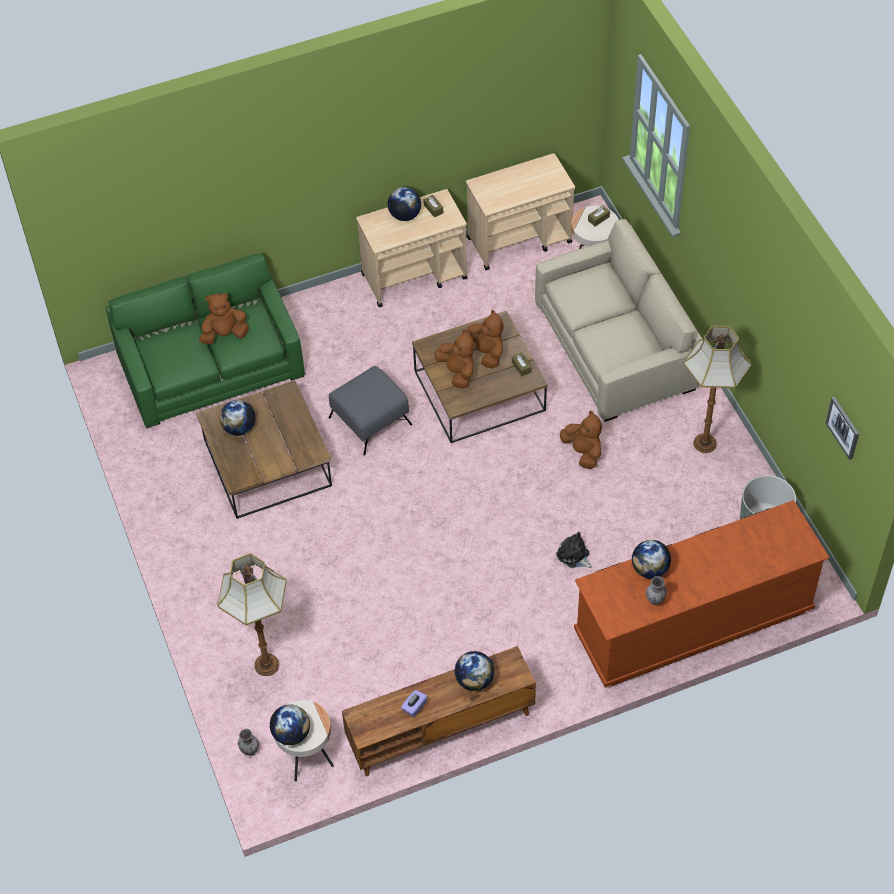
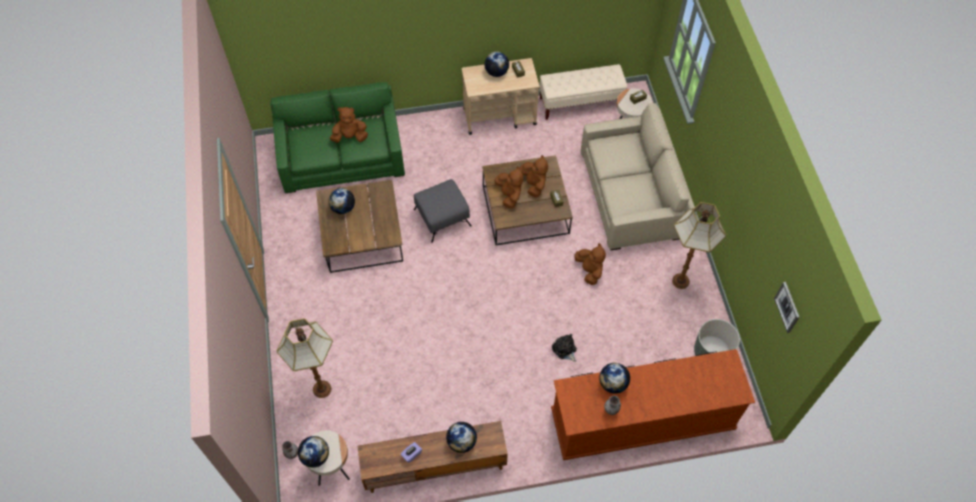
camera: 10 degrees right, 5 degrees up
(520, 240) = (580, 103): beige cart -> beige bench

